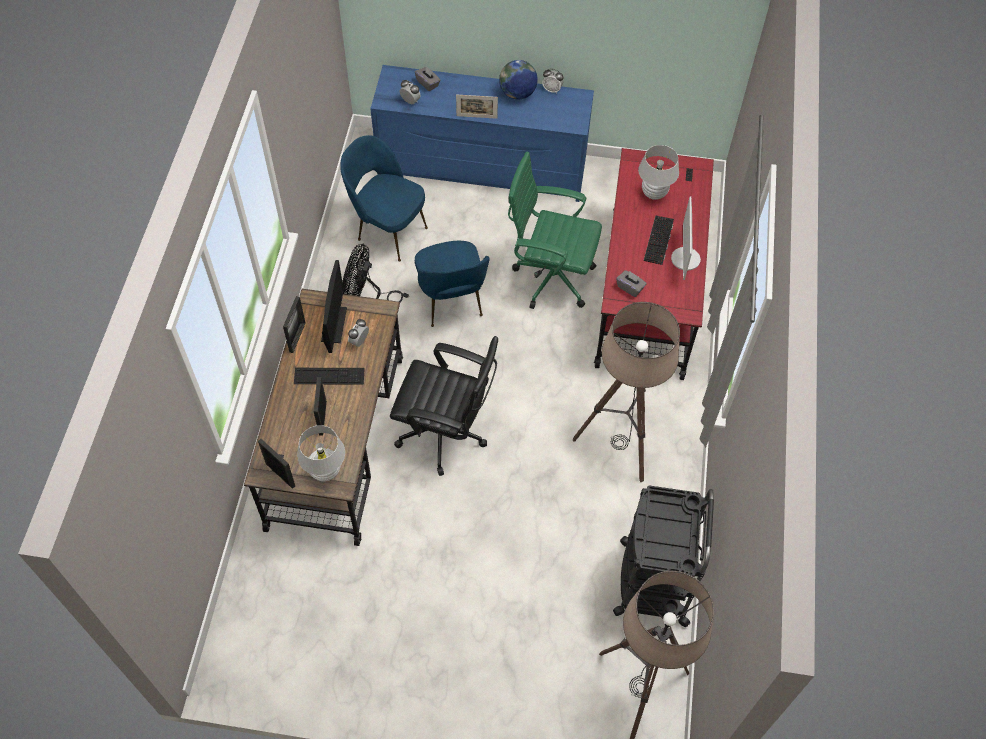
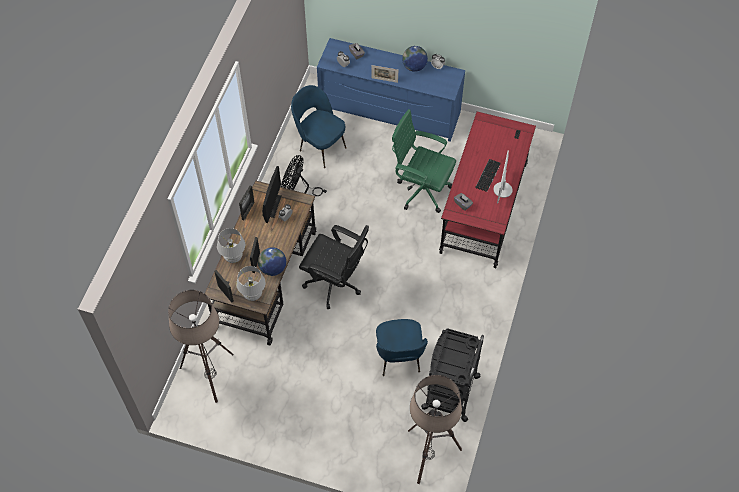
camera: 10 degrees right, 0 degrees up
(329, 376) = (264, 237): keyboard -> none
(351, 424) = (273, 268): none -> globe
(451, 306) = (353, 201): blue chair -> blue chair (399, 361)
(619, 443) = (446, 303): floor lamp -> floor lamp (209, 374)
(654, 193) = (491, 144): white table lamp -> white table lamp (233, 257)

